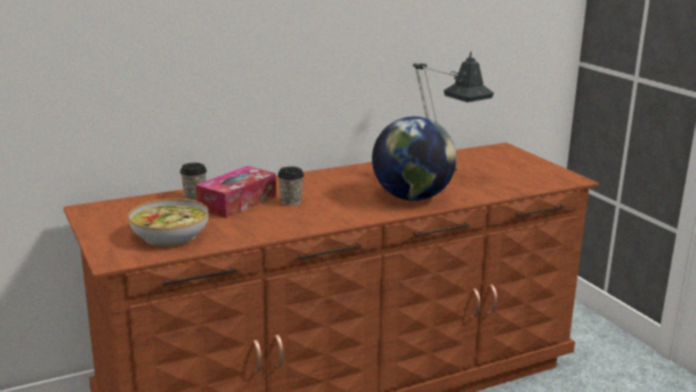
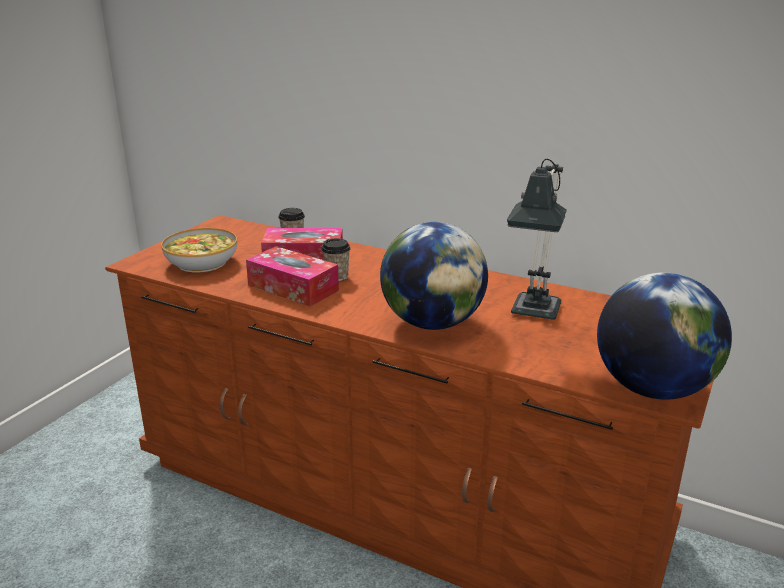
camera: 55 degrees right, 5 degrees up
(286, 218) = (293, 288): none -> tissue box
(557, 179) = (652, 389): none -> globe

